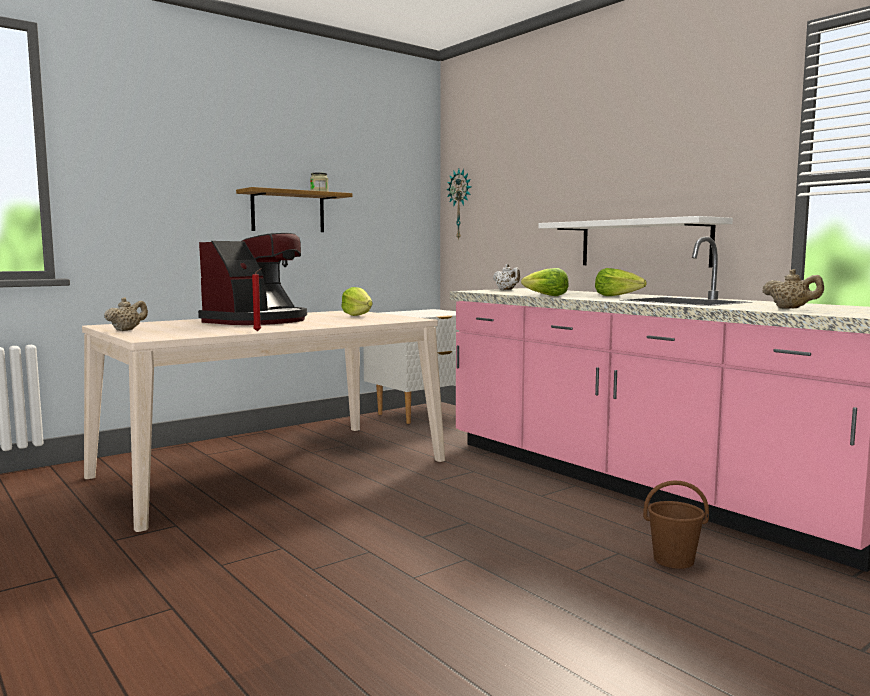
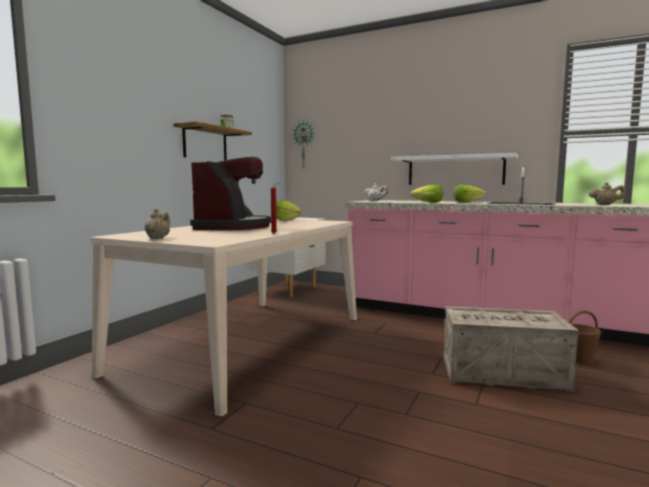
camera: 25 degrees left, 0 degrees up
(520, 554) = (504, 373): none -> crate

